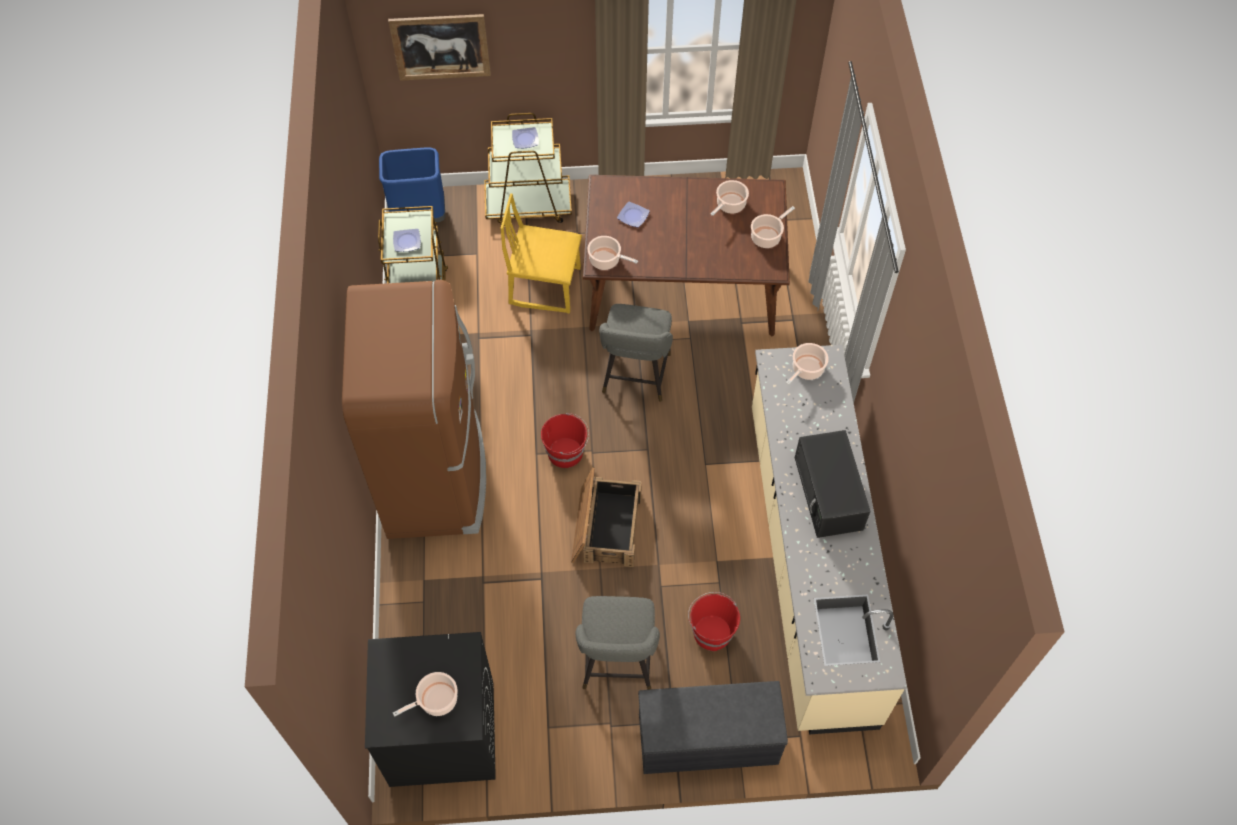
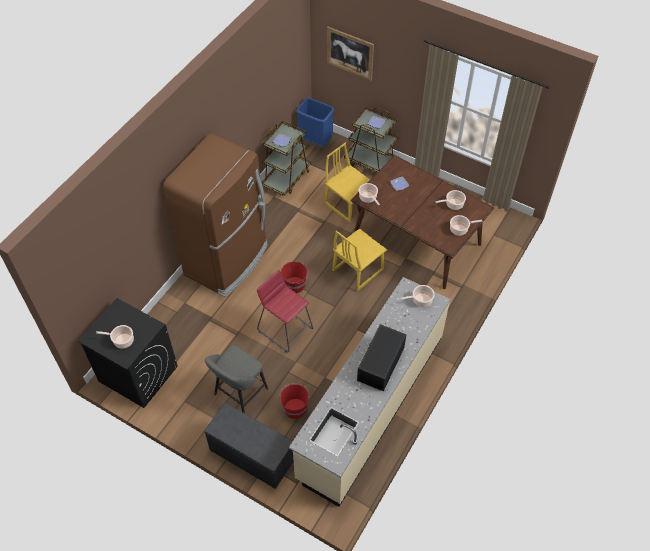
camera: 35 degrees right, 5 degrees down
(605, 526) = (285, 329): crate -> red stool
(635, 377) = (357, 269): grey stool -> yellow chair

